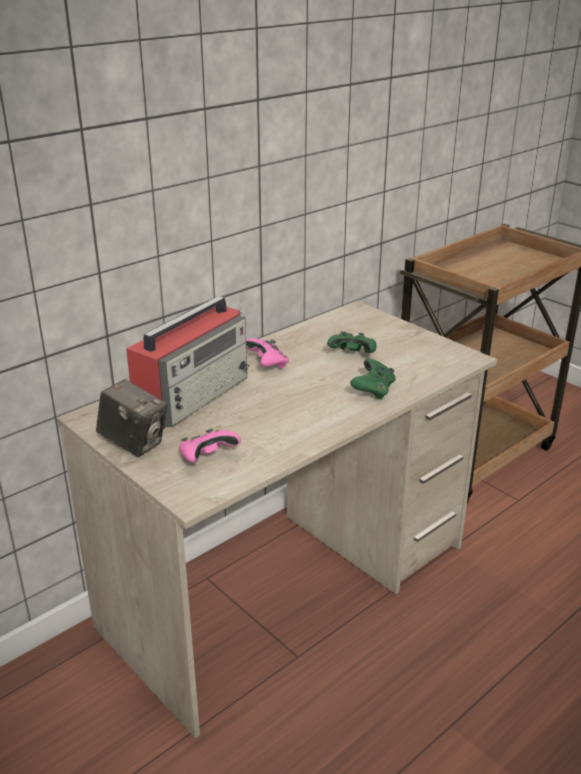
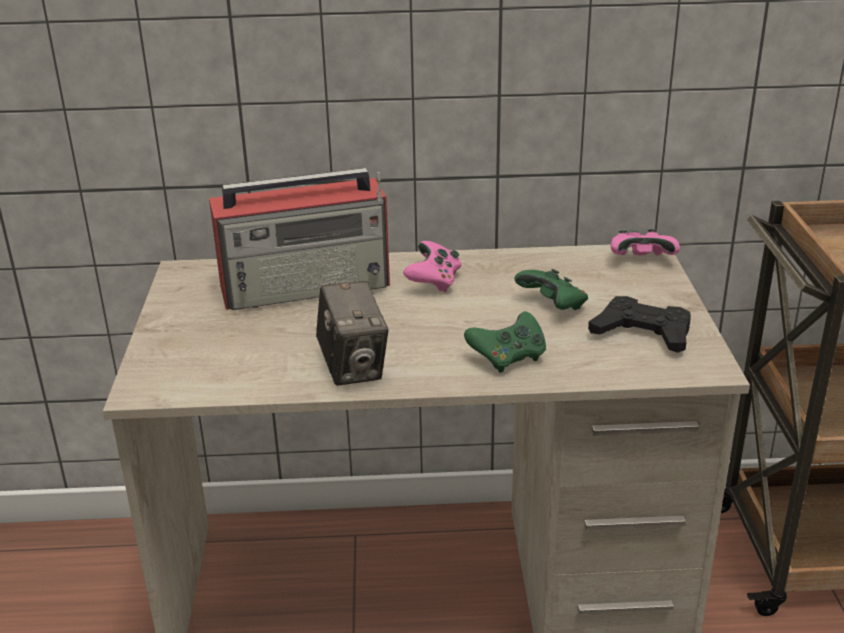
camera: 40 degrees right, 0 degrees up
(134, 443) = (180, 313): camera -> camera (353, 368)
(207, 458) = (219, 356): pink game controller -> pink game controller (641, 260)
(417, 352) = (642, 333): none -> black game controller

